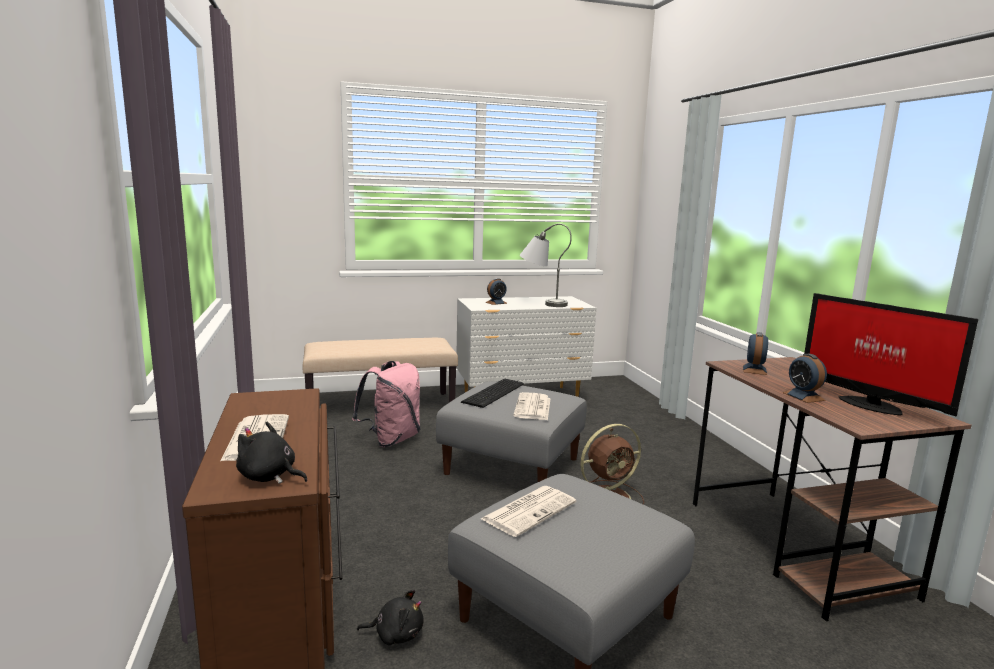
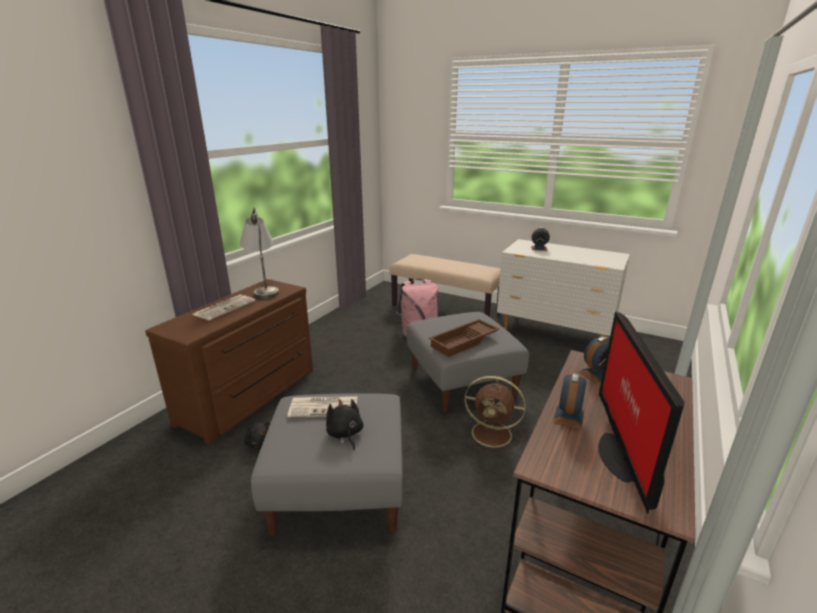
camera: 45 degrees right, 10 degrees up
(269, 477) = (189, 329): black plush toy -> black plush toy (345, 434)
(495, 393) = (461, 322): keyboard -> none
(533, 407) = (464, 342): newspaper -> brown tray
(541, 303) = (578, 256): grey table lamp -> grey table lamp (264, 288)

